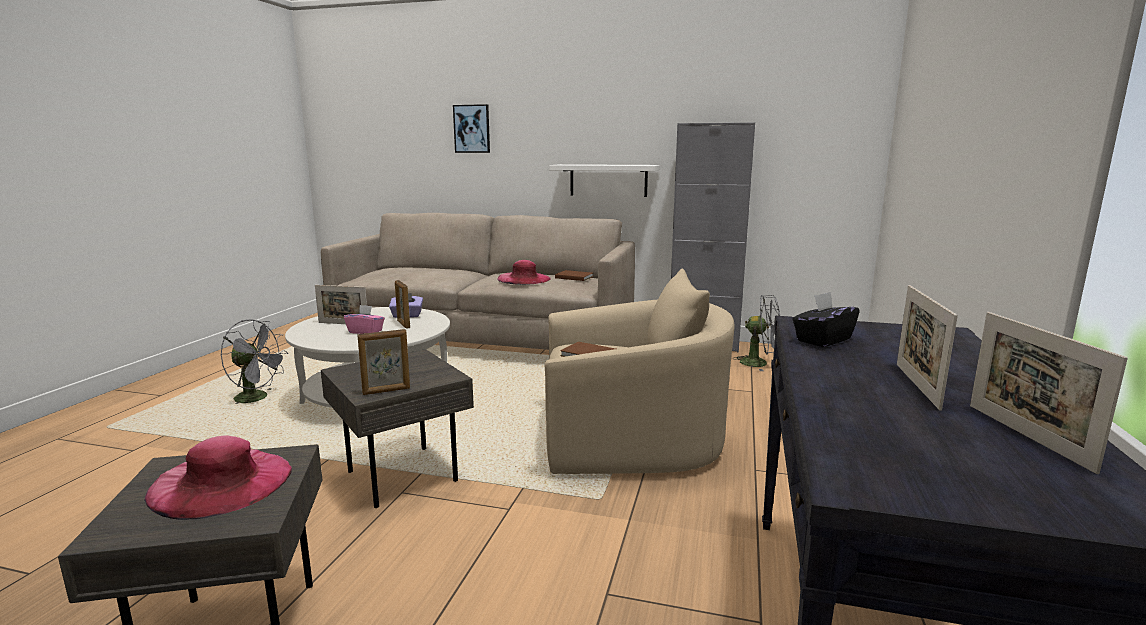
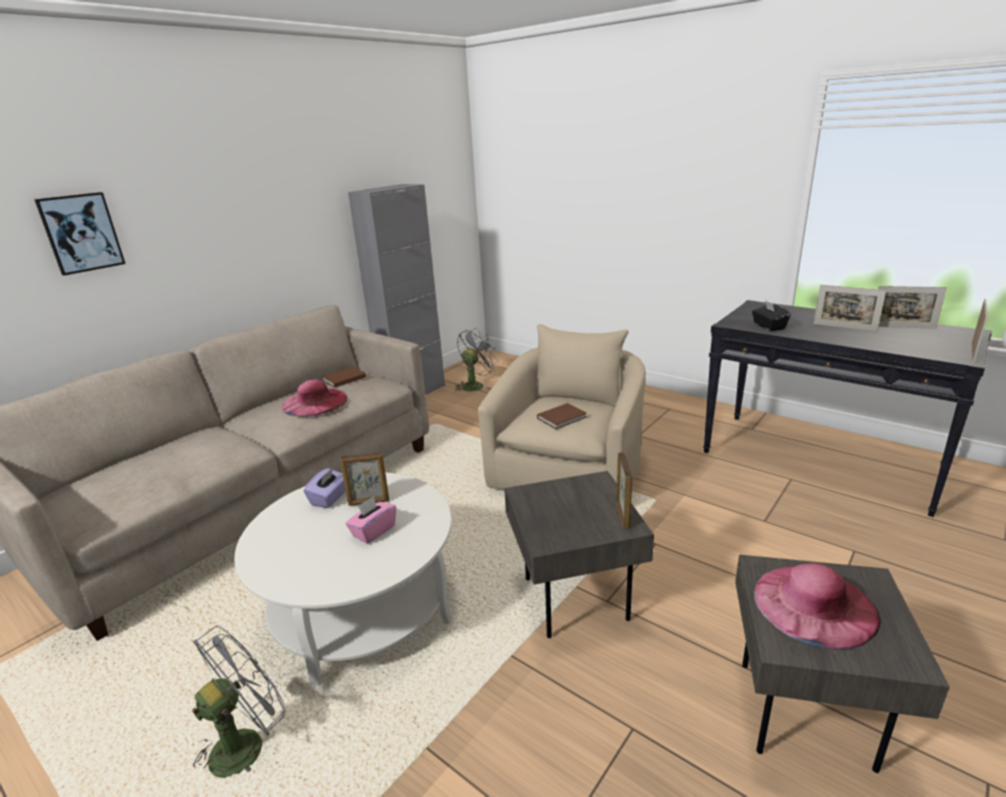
camera: 65 degrees left, 10 degrees up
(343, 324) = (315, 549): picture frame -> picture frame (972, 352)
(608, 180) = (288, 265): white shelf -> none

